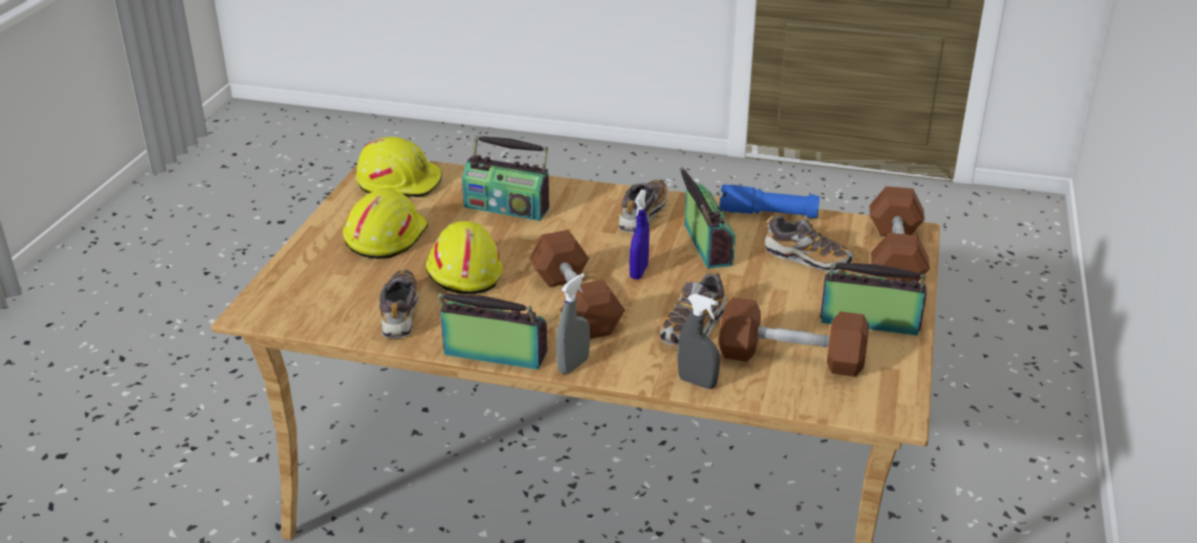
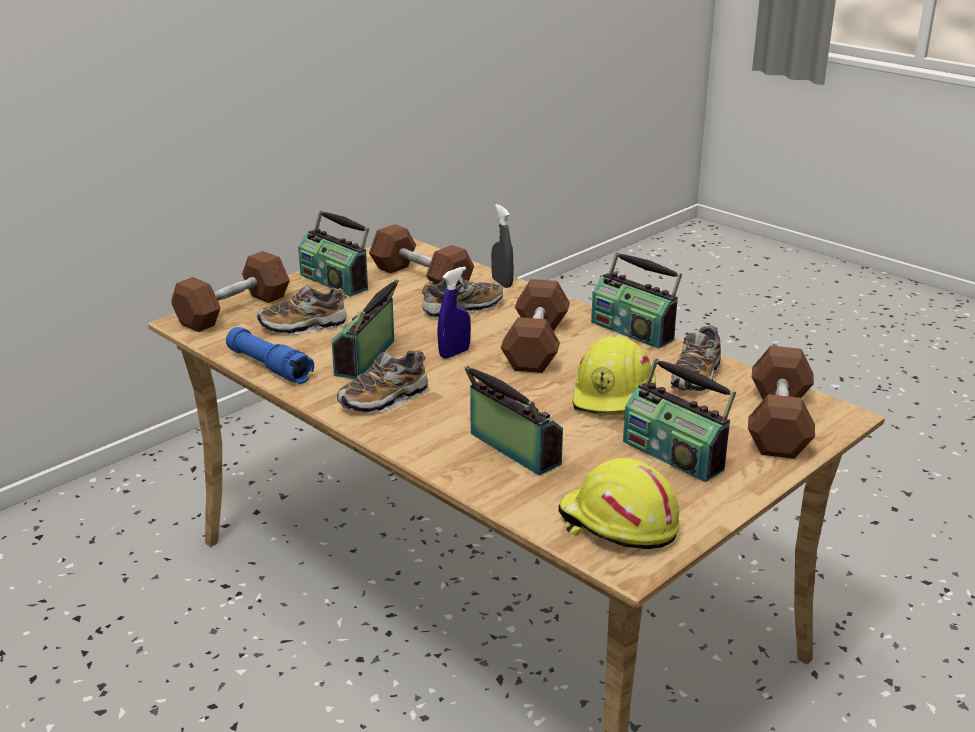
camera: 150 degrees left, 5 degrees down
(308, 287) = (778, 423): none -> brown dumbbell
(385, 236) = (674, 454): yellow hard hat -> radio
(573, 365) = (578, 311): grey spray bottle -> none
(806, 258) = (303, 326): shoe -> shoe turned 75 degrees counterclockwise

